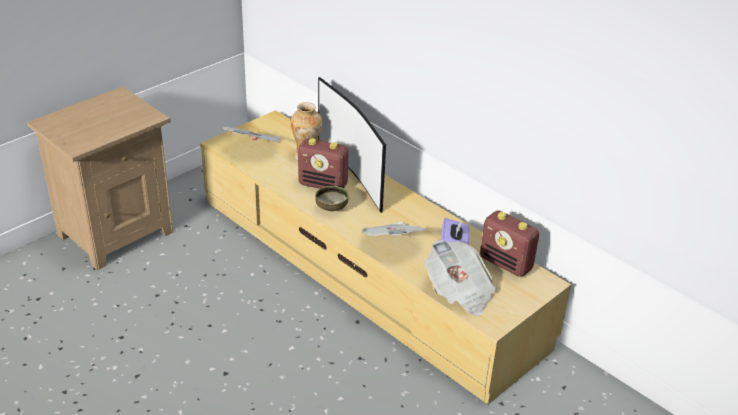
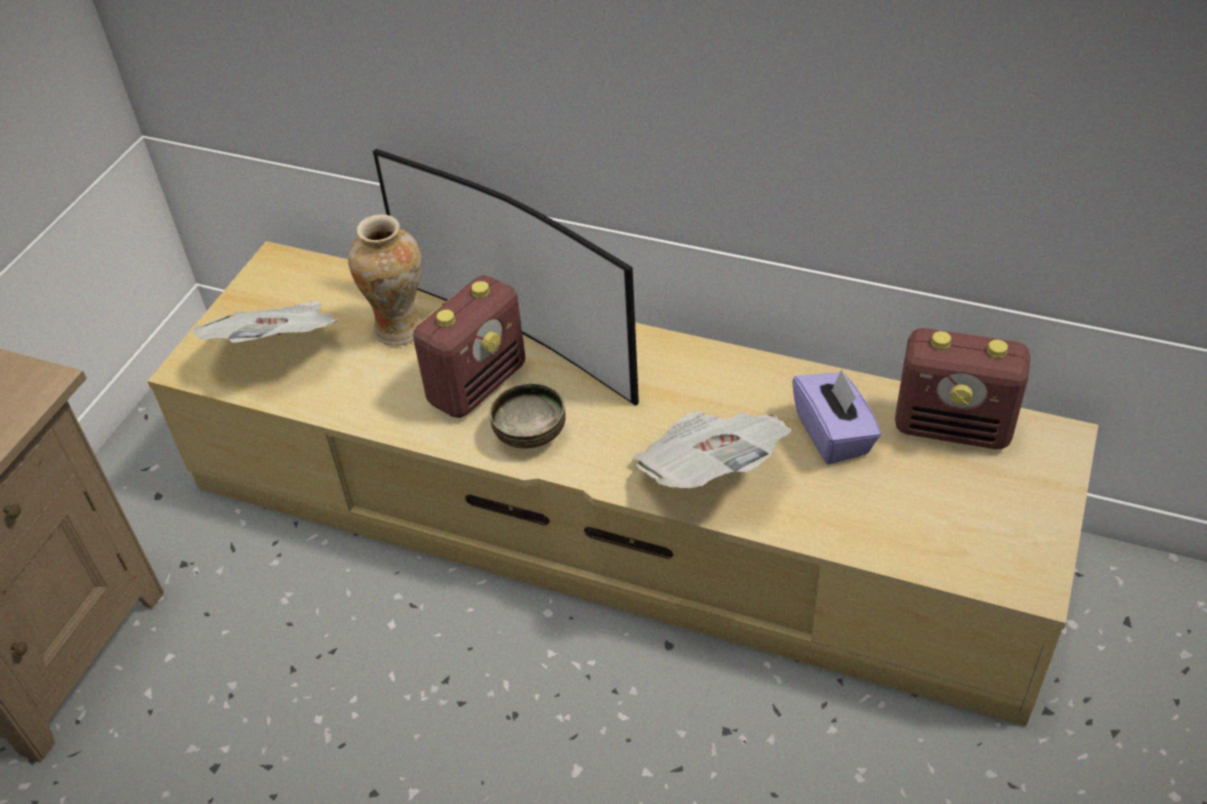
camera: 20 degrees left, 10 degrees up
(323, 185) = (478, 384): radio -> radio turned 45 degrees counterclockwise
(459, 292) = (915, 535): newspaper -> none

